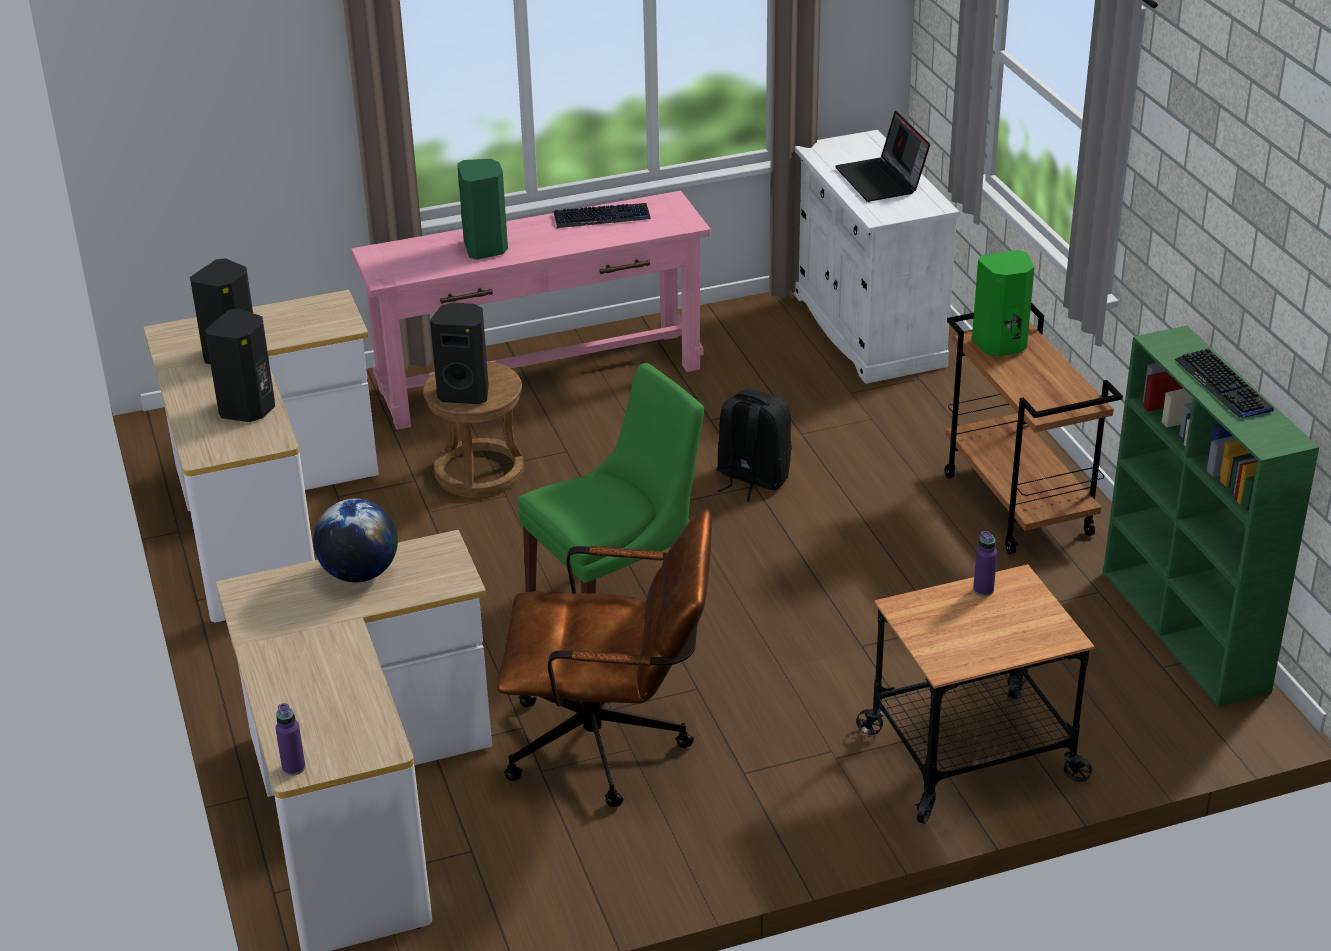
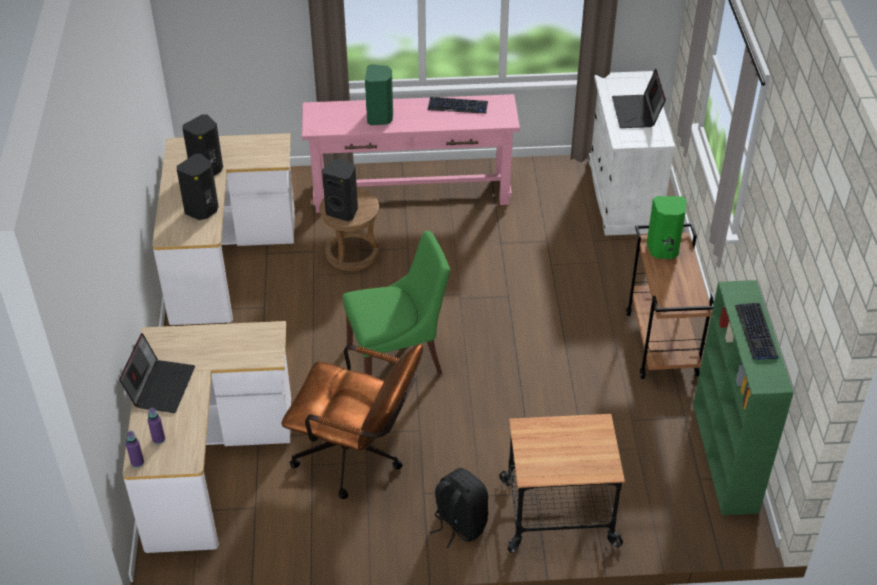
camera: 15 degrees right, 10 degrees up
(286, 654) = (160, 386): none -> laptop
(359, 573) = (220, 339): globe -> none
(751, 478) = (508, 290): black backpack -> black backpack (459, 524)
(983, 590) = (576, 426): purple bottle -> purple bottle (158, 439)

